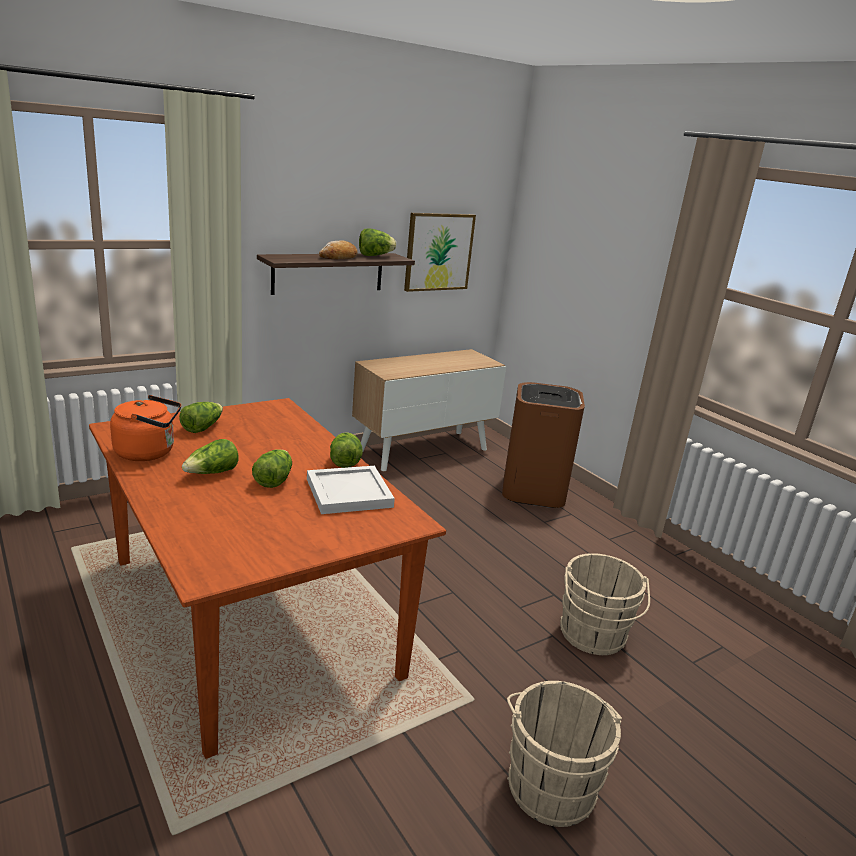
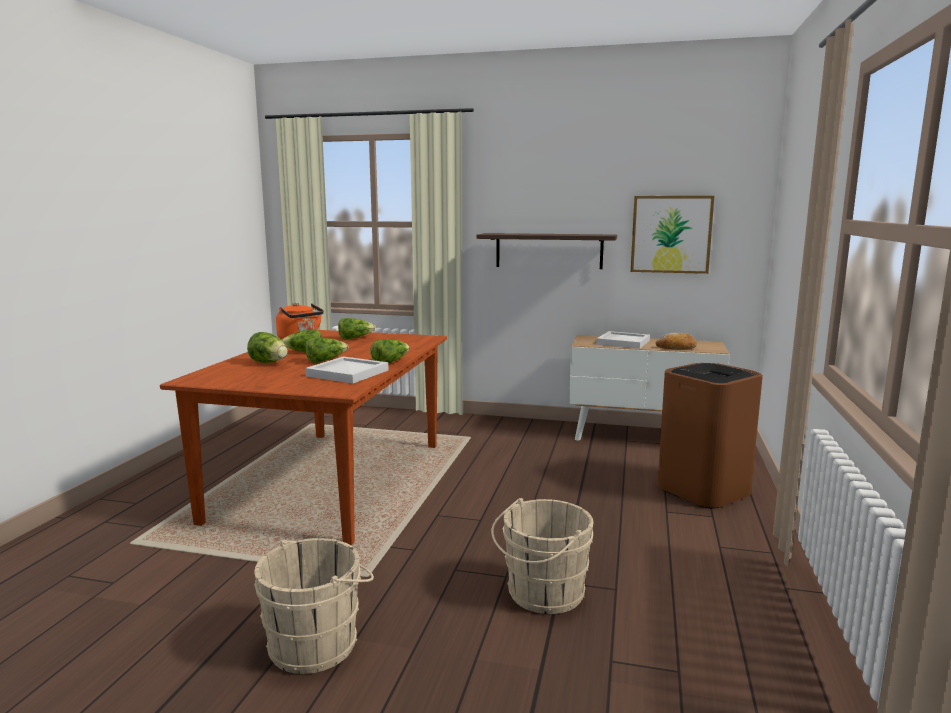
camera: 50 degrees right, 10 degrees down
(338, 257) = (545, 234): bread -> bread (676, 348)
(375, 255) = (586, 234): lettuce -> lettuce (269, 363)
(413, 366) = (622, 342): none -> white tray

